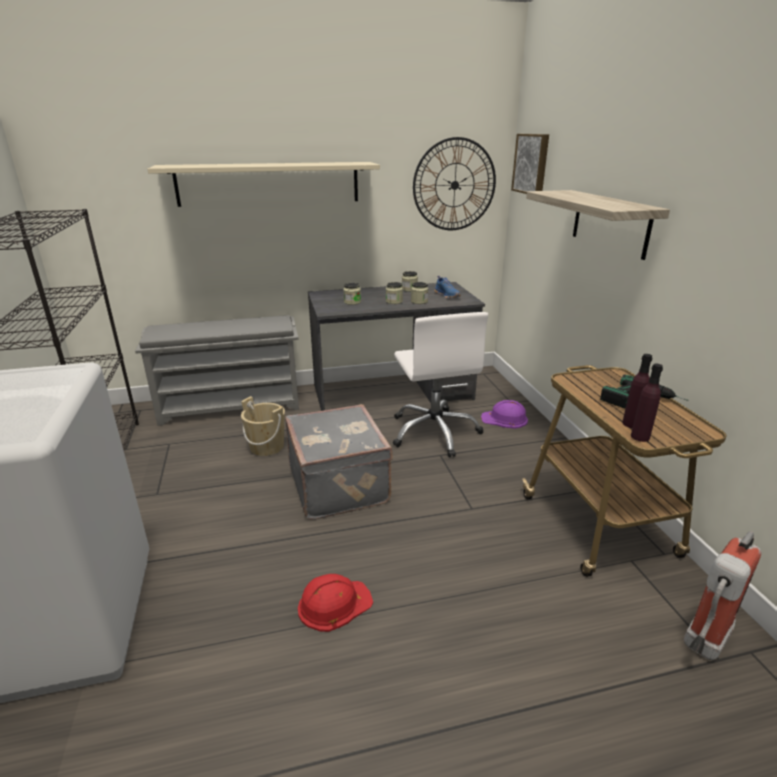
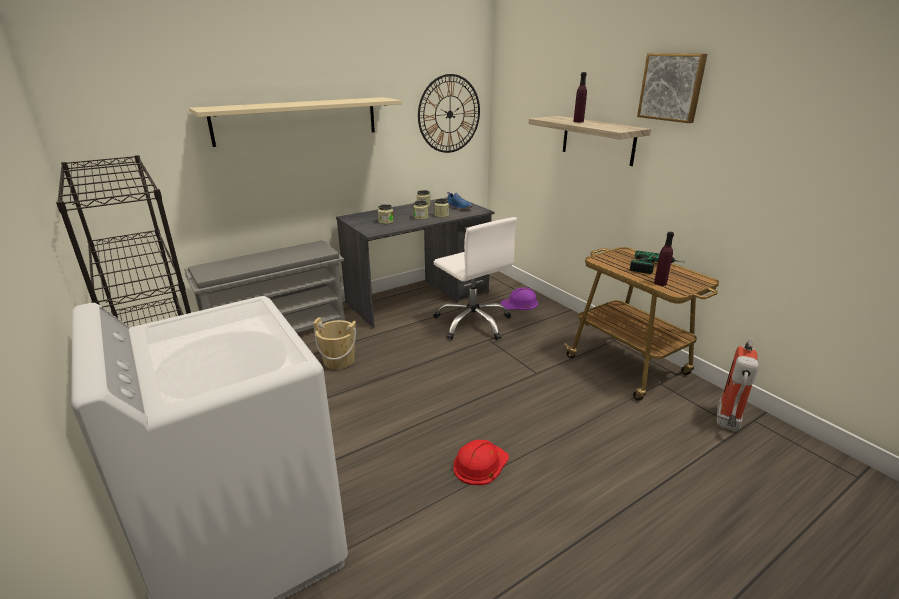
camera: 20 degrees left, 0 degrees up
(340, 484) = (424, 377): grey suitcase -> none
(532, 164) = (513, 95): picture -> picture (672, 87)
(640, 437) = (672, 290): purple bottle -> purple bottle (578, 121)

